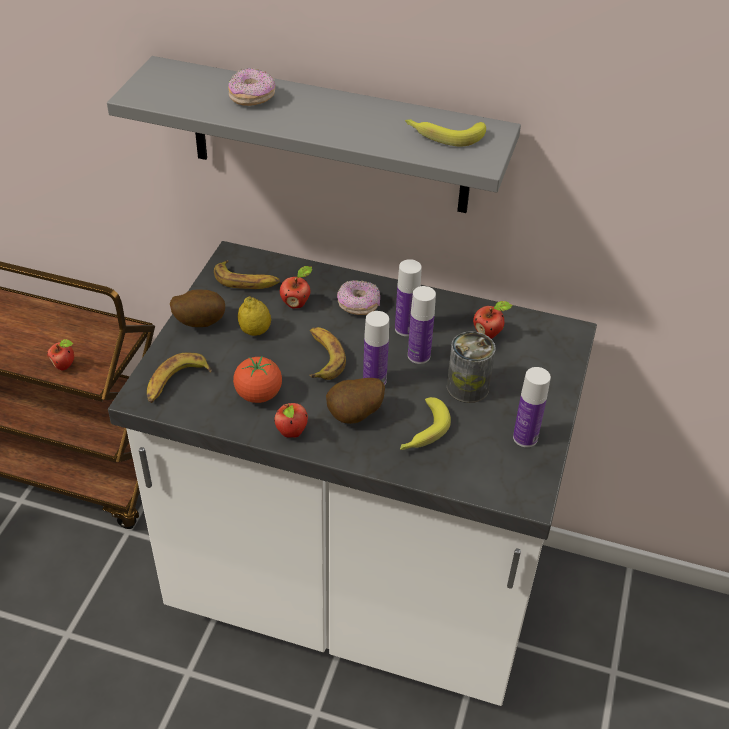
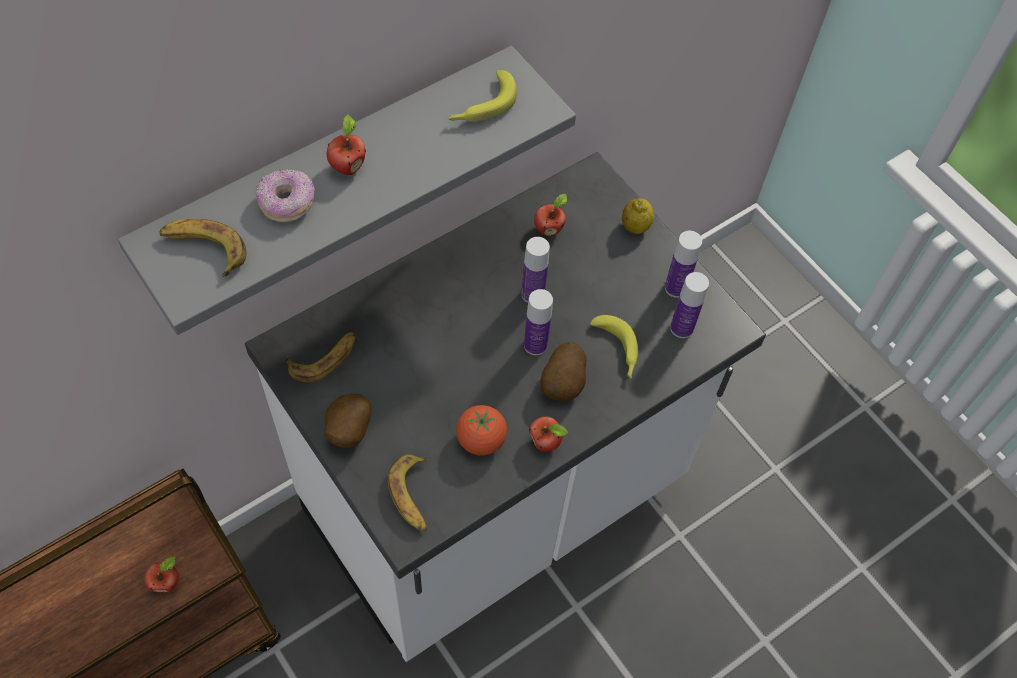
camera: 55 degrees left, 15 degrees up
(255, 331) = (399, 394): lemon -> lemon (635, 227)
(296, 303) = (391, 339): apple -> apple (347, 166)
(323, 357) = (476, 363): banana -> banana (204, 249)
(358, 305) = (435, 295): donut -> none
(405, 328) = (493, 280): bottle -> bottle (681, 328)
(467, 387) = (595, 286): can -> none

